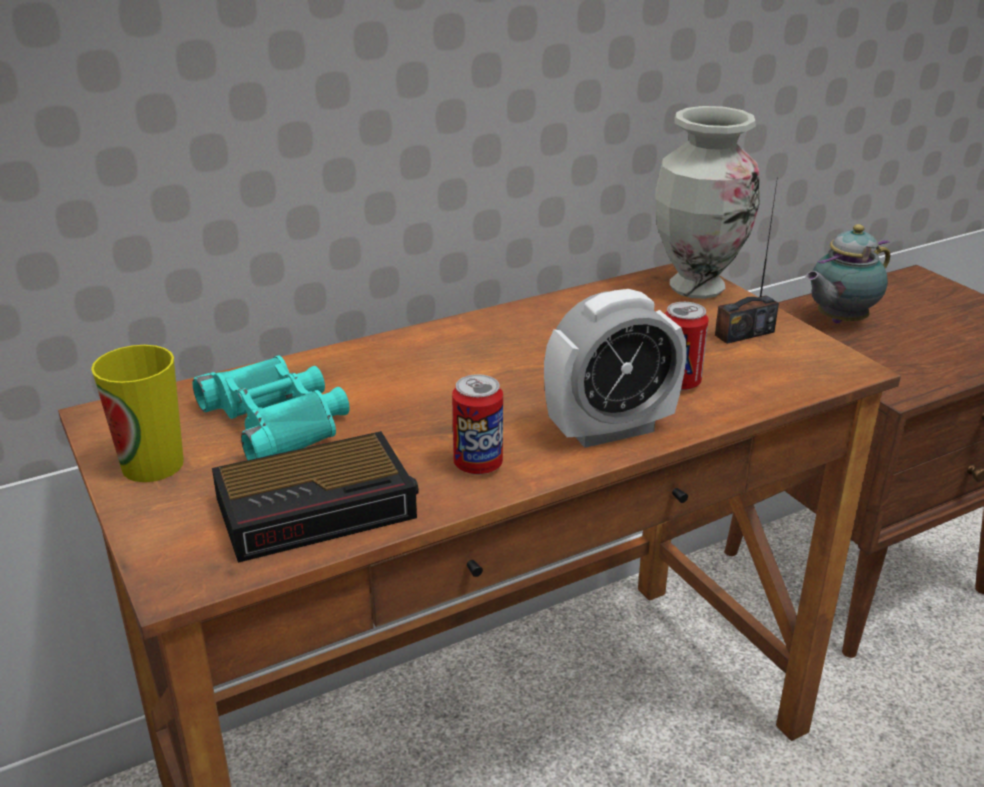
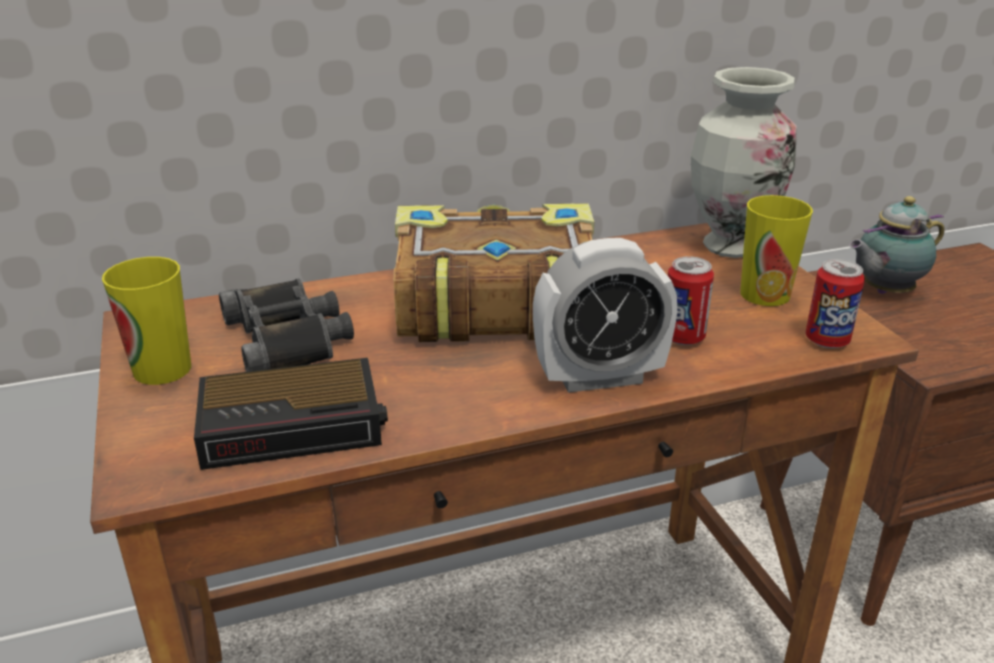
camera: 10 degrees right, 0 degrees up
(277, 420) = (288, 339): turquoise binoculars -> black binoculars
(477, 363) = (492, 301): none -> book
(478, 465) = (458, 399): can -> can (827, 340)
(744, 333) = (764, 294): radio -> cup

